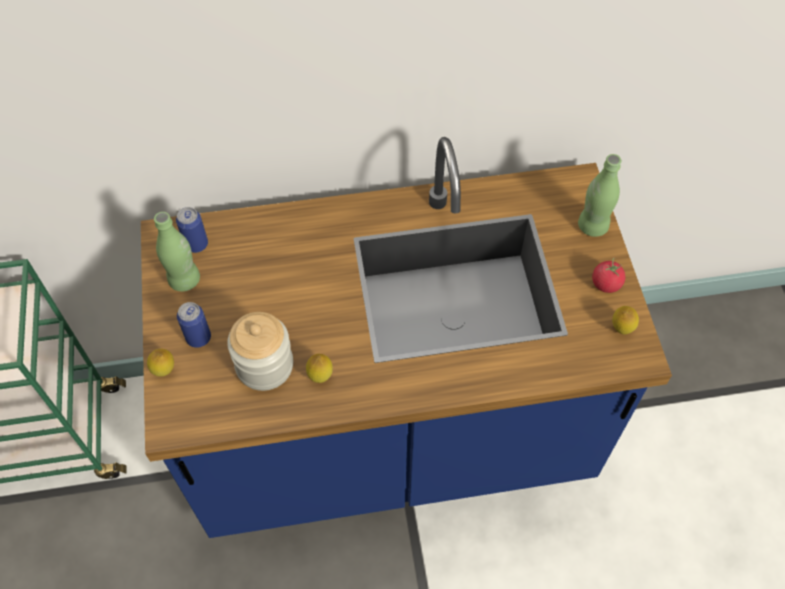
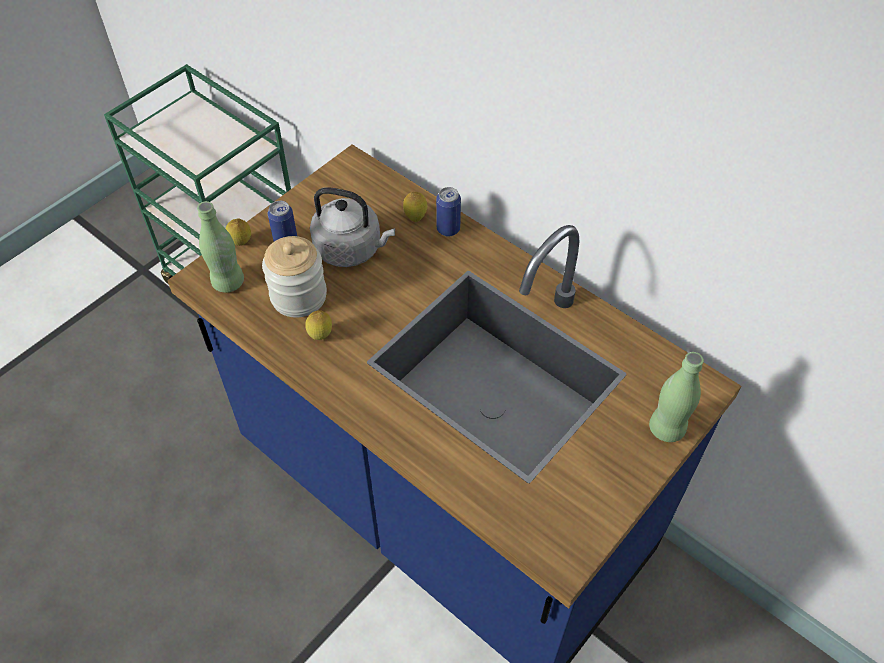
camera: 50 degrees right, 5 degrees down
(184, 280) = (326, 201): green bottle -> green bottle (228, 282)
(196, 244) = (363, 186): can -> can (448, 229)
(254, 297) = (351, 249): none -> grey kettle
(606, 283) = (615, 479): tomato -> none
(621, 329) = (578, 523): lemon -> lemon (415, 218)

